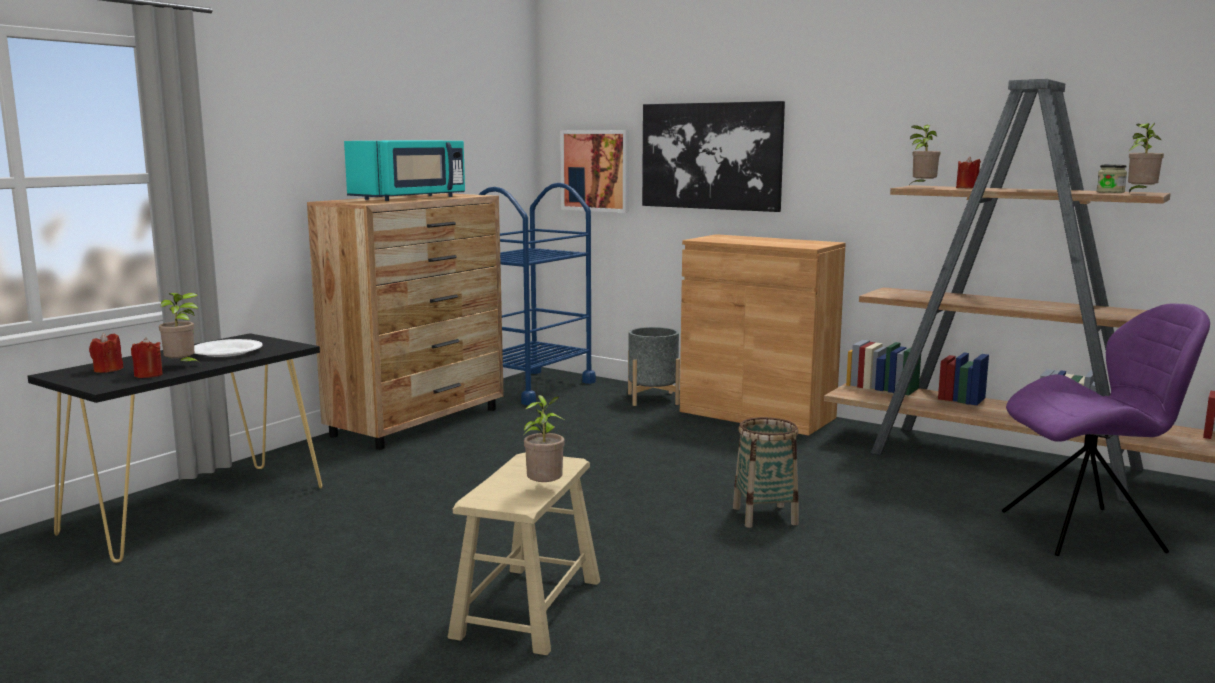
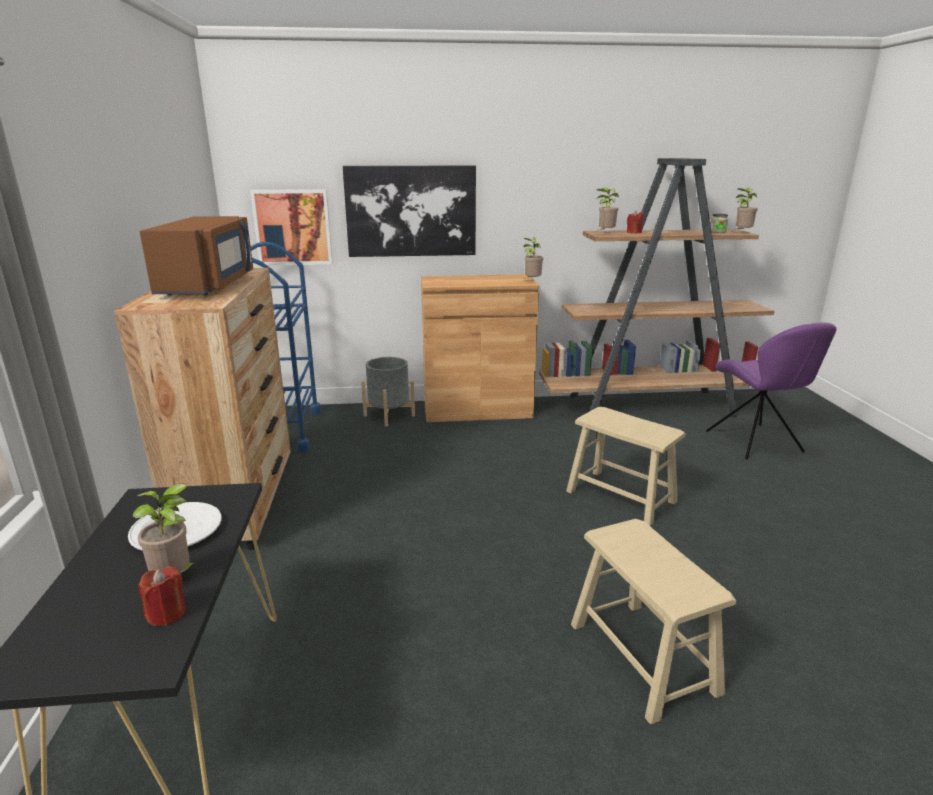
camera: 40 degrees left, 10 degrees up
(108, 370) = (79, 630): red candle -> none
(411, 198) = (209, 285): turquoise microwave -> brown microwave
(545, 489) = (684, 564): potted plant -> potted plant (532, 281)
(764, 516) = (621, 496): basket -> beige stool
(1087, 531) = (755, 443): purple chair -> purple chair turned 120 degrees clockwise

